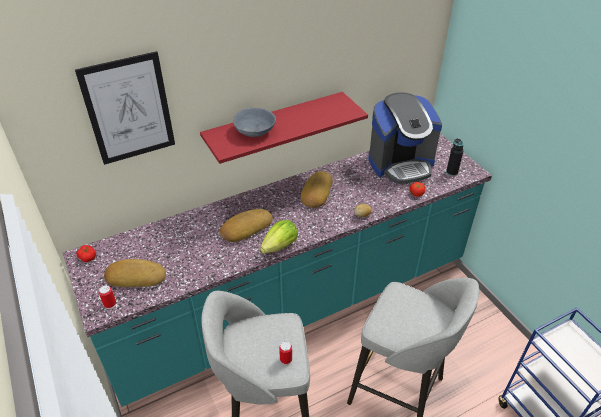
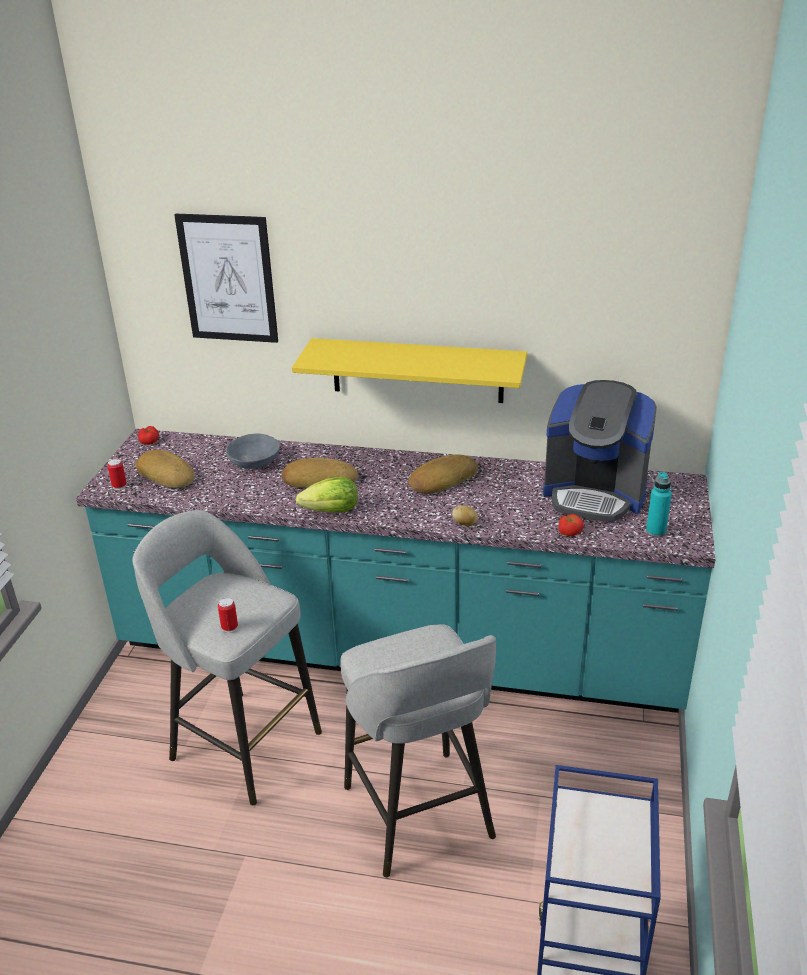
camera: 40 degrees right, 10 degrees down
(255, 130) = (366, 355): grey bowl -> grey bowl (255, 462)
(275, 128) = (417, 370): red shelf -> yellow shelf
(452, 172) = (656, 531): black bottle -> turquoise bottle

